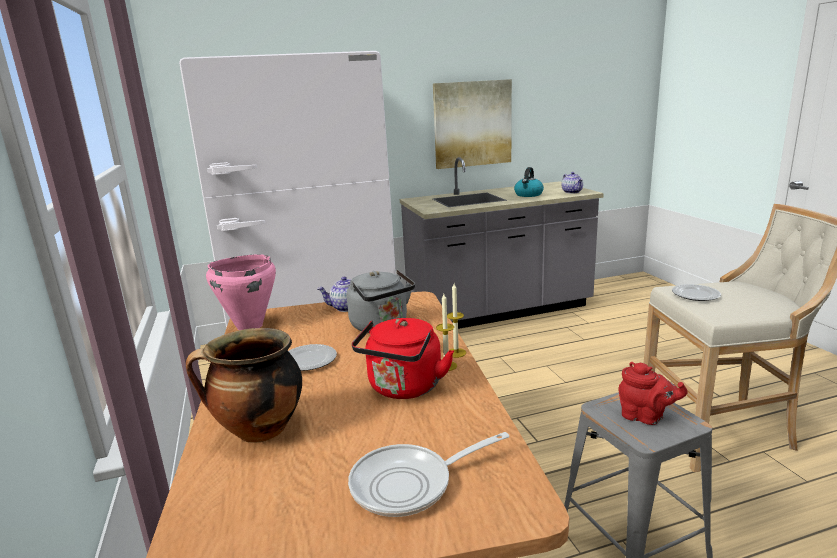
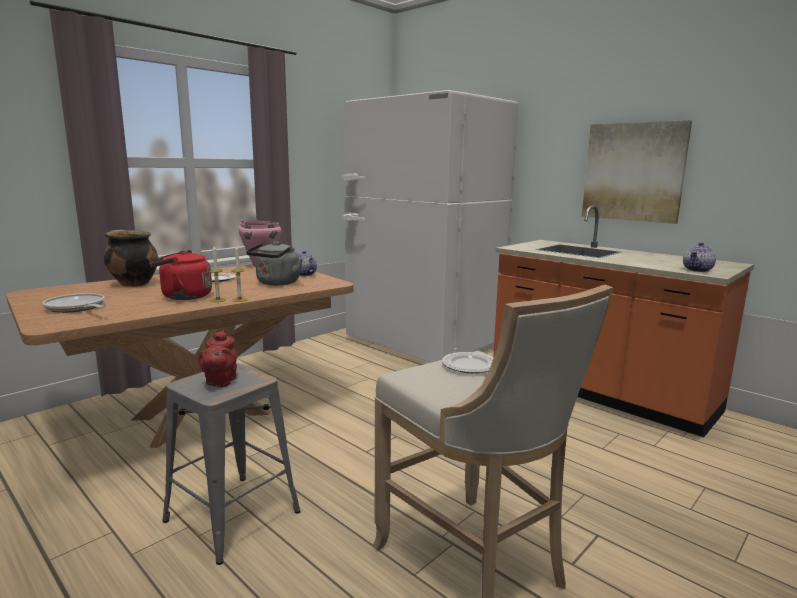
camera: 60 degrees right, 5 degrees down
(499, 311) = (599, 392): grey counter -> orange counter
(528, 195) = (642, 260): kettle -> none

